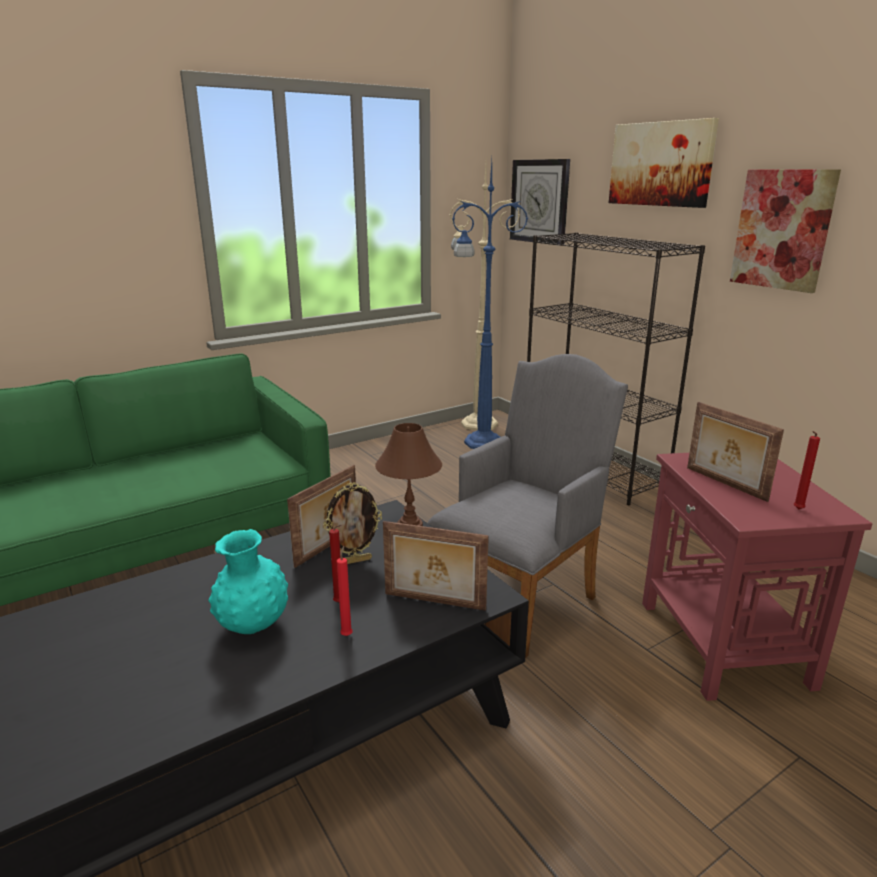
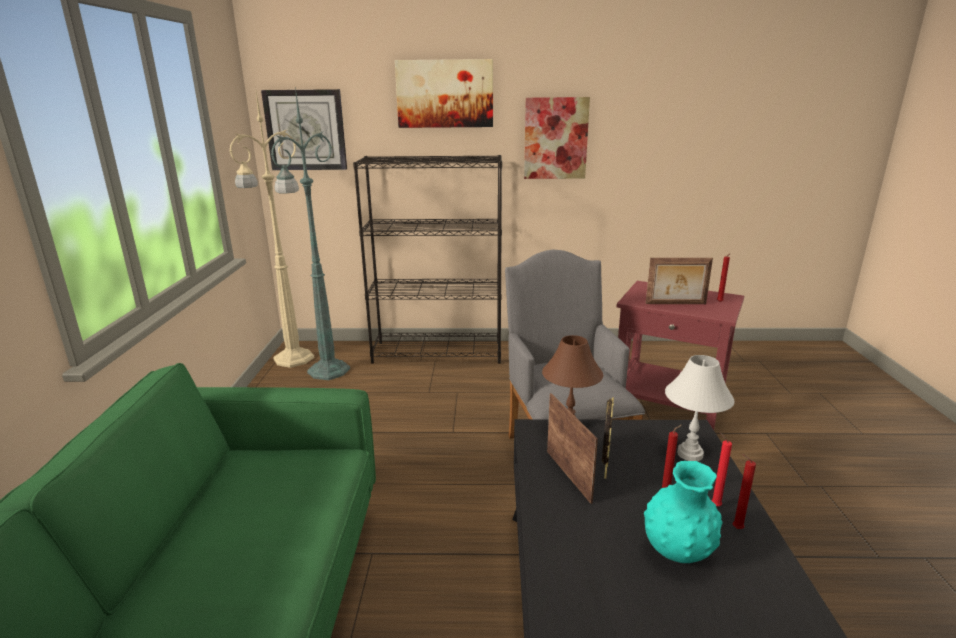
camera: 55 degrees left, 0 degrees up
(316, 654) = (735, 528): none -> red candle
(434, 602) = (690, 454): picture frame -> white table lamp
(481, 442) = (327, 371): blue floor lamp -> green floor lamp

